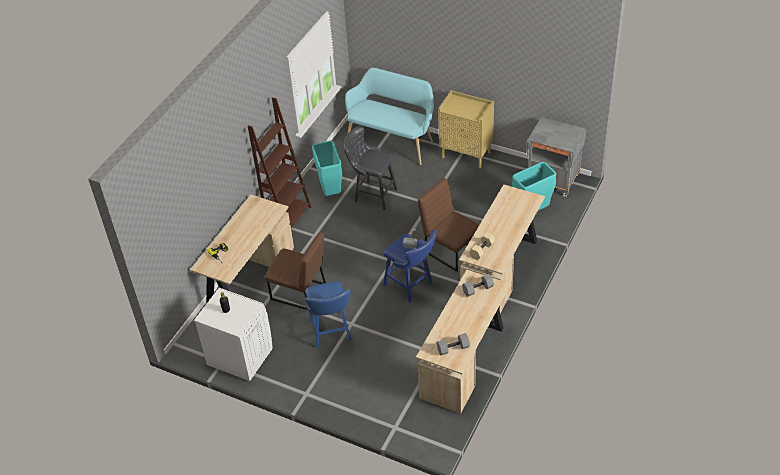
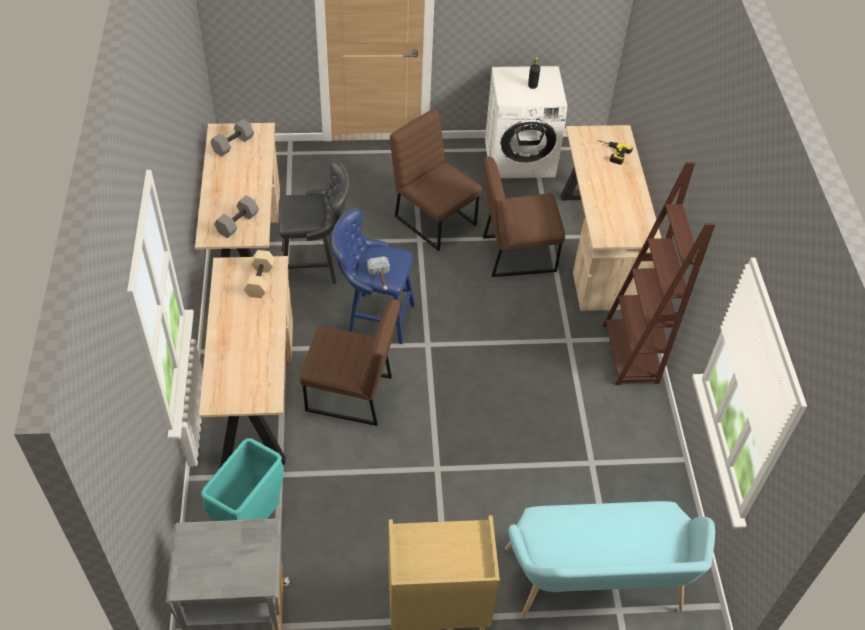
camera: 145 degrees right, 5 degrees up
(330, 191) = (612, 426): turquoise trash can -> none
(331, 334) = (434, 219): blue stool -> brown chair
(371, 194) = (543, 448): grey stool -> grey stool (317, 265)

